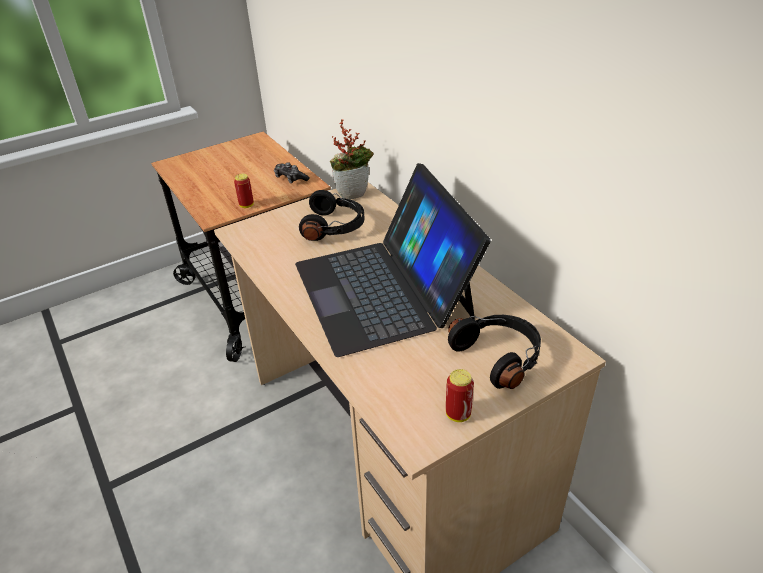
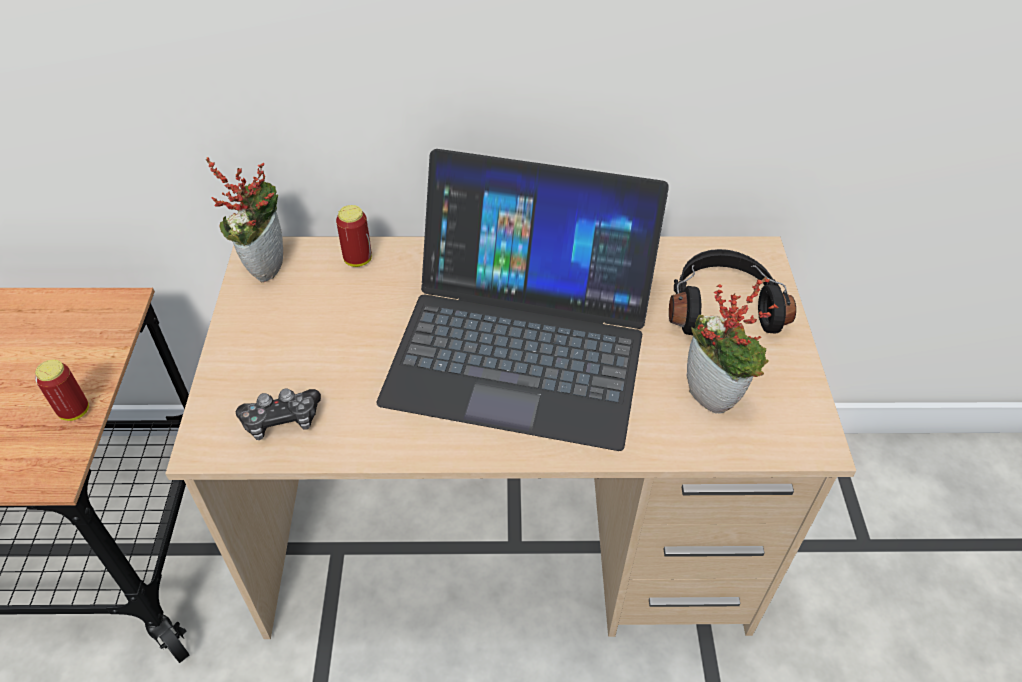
camera: 60 degrees left, 10 degrees up
(290, 178) = (67, 321): game controller -> game controller (281, 420)
(334, 227) = (328, 323): black headphones -> none
(414, 381) = (715, 396): none -> potted plant
(458, 414) = (790, 386): can -> can (358, 260)

